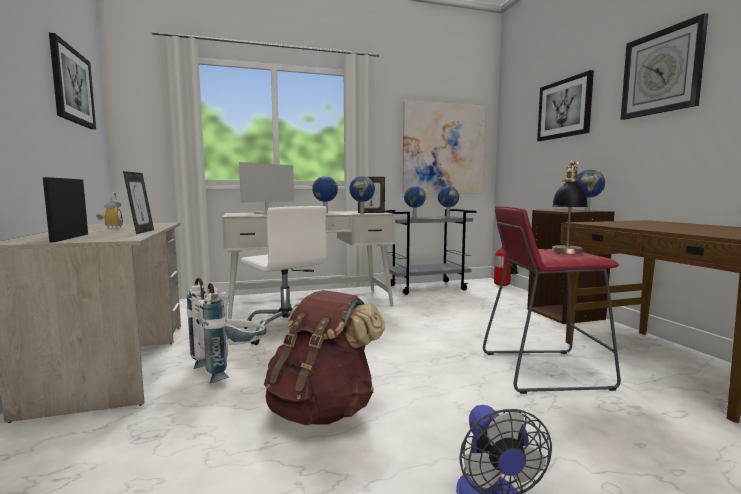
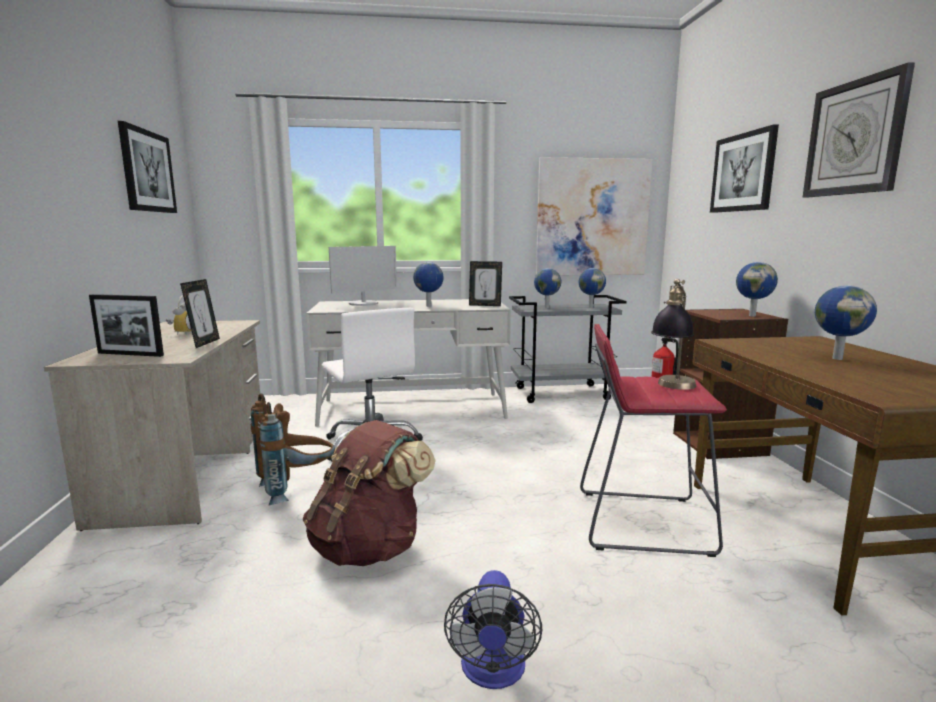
camera: 10 degrees right, 5 degrees up
(70, 238) = (130, 354): picture frame -> picture frame turned 75 degrees counterclockwise
(230, 368) = (296, 489): white backpack -> brown backpack
(362, 213) = (471, 308): globe -> globe (837, 358)

